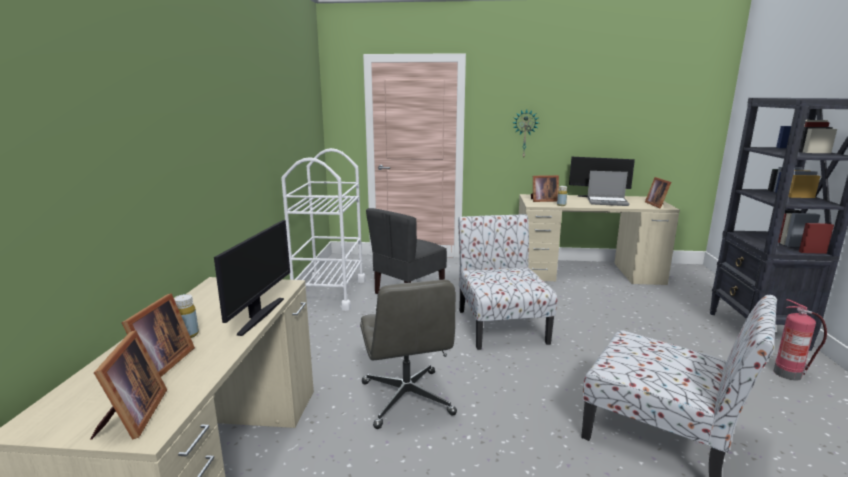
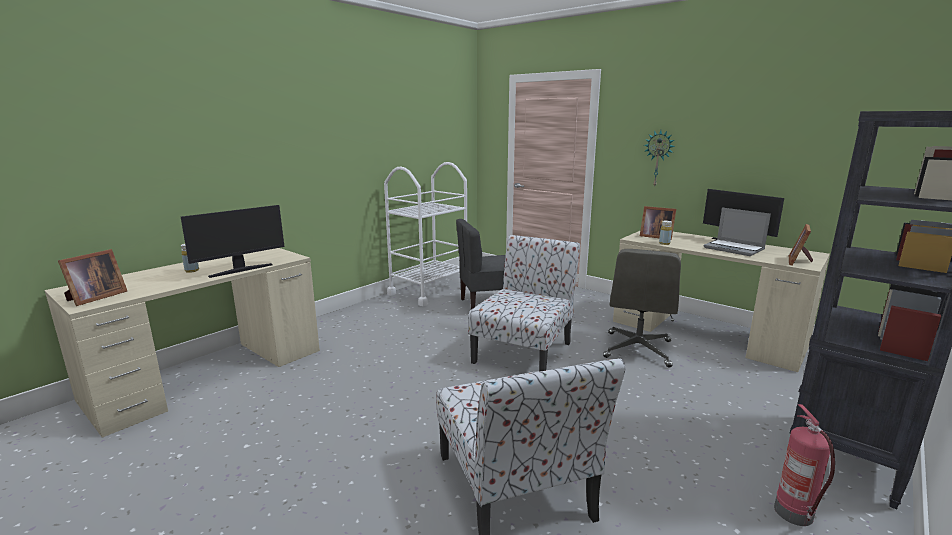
camera: 35 degrees right, 0 degrees up
(159, 365) = (150, 280): picture frame -> none
(407, 399) = (365, 377): grey office chair -> grey office chair (638, 350)

